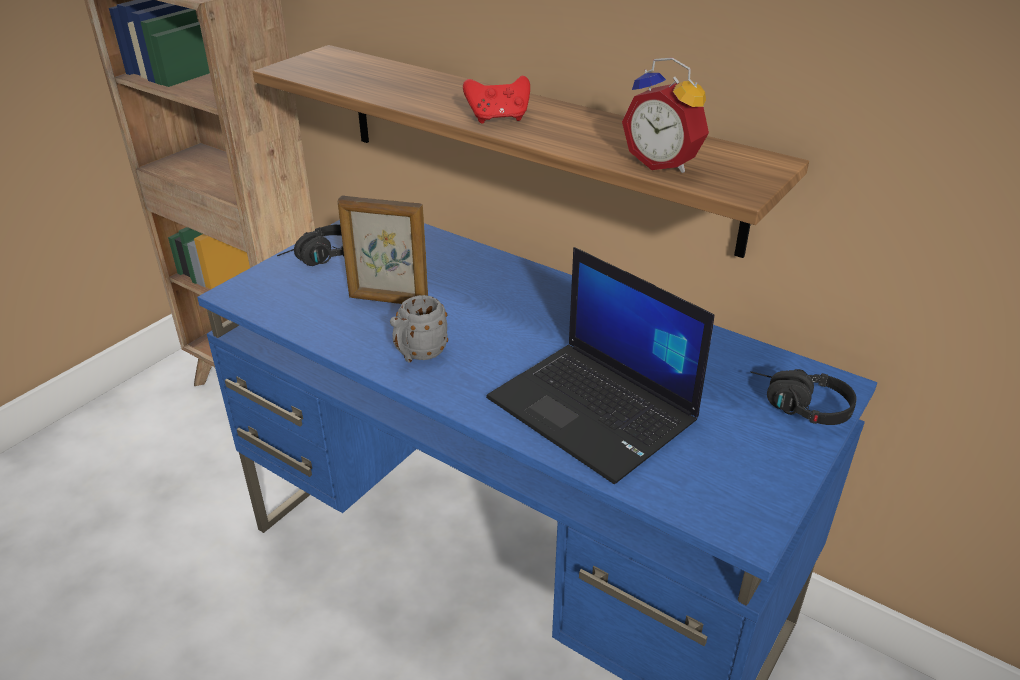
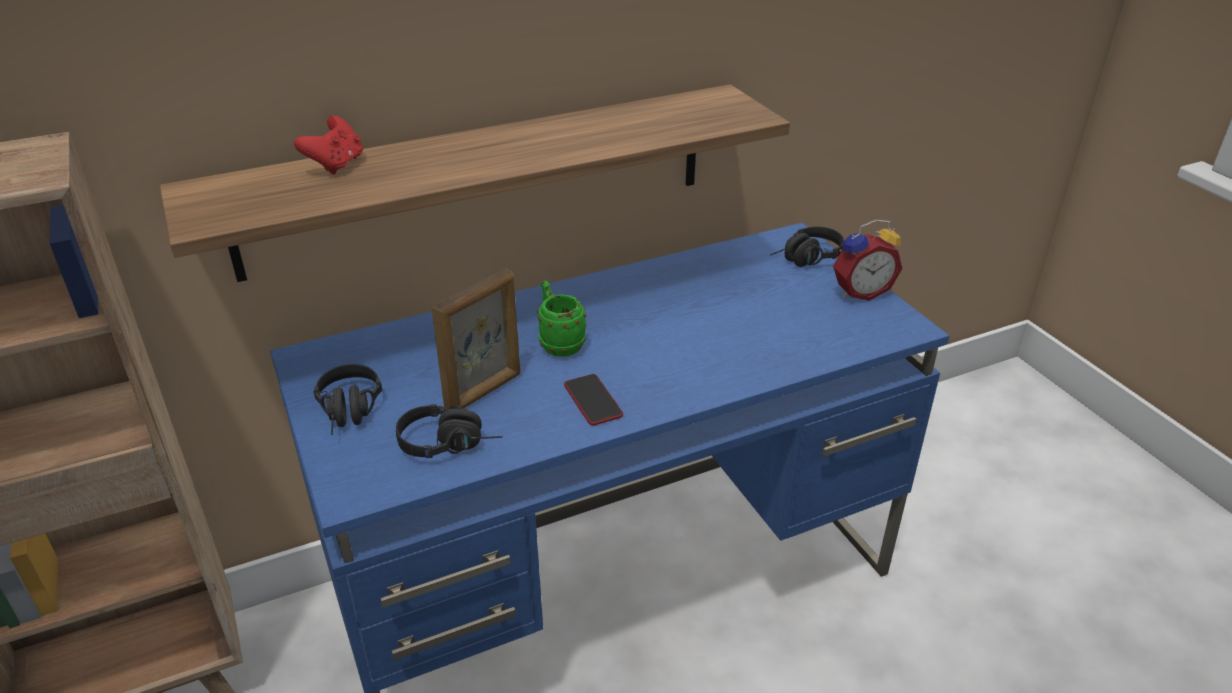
camera: 60 degrees left, 0 degrees up
(315, 309) = (451, 443): none -> black headphones
(418, 354) = (593, 400): grey mug -> phone
(484, 309) = (559, 343): none -> green mug
(498, 118) = (516, 155): red game controller -> red game controller (336, 165)
(595, 410) = (746, 338): laptop -> none
(664, 163) = (685, 124): alarm clock -> alarm clock (860, 291)

